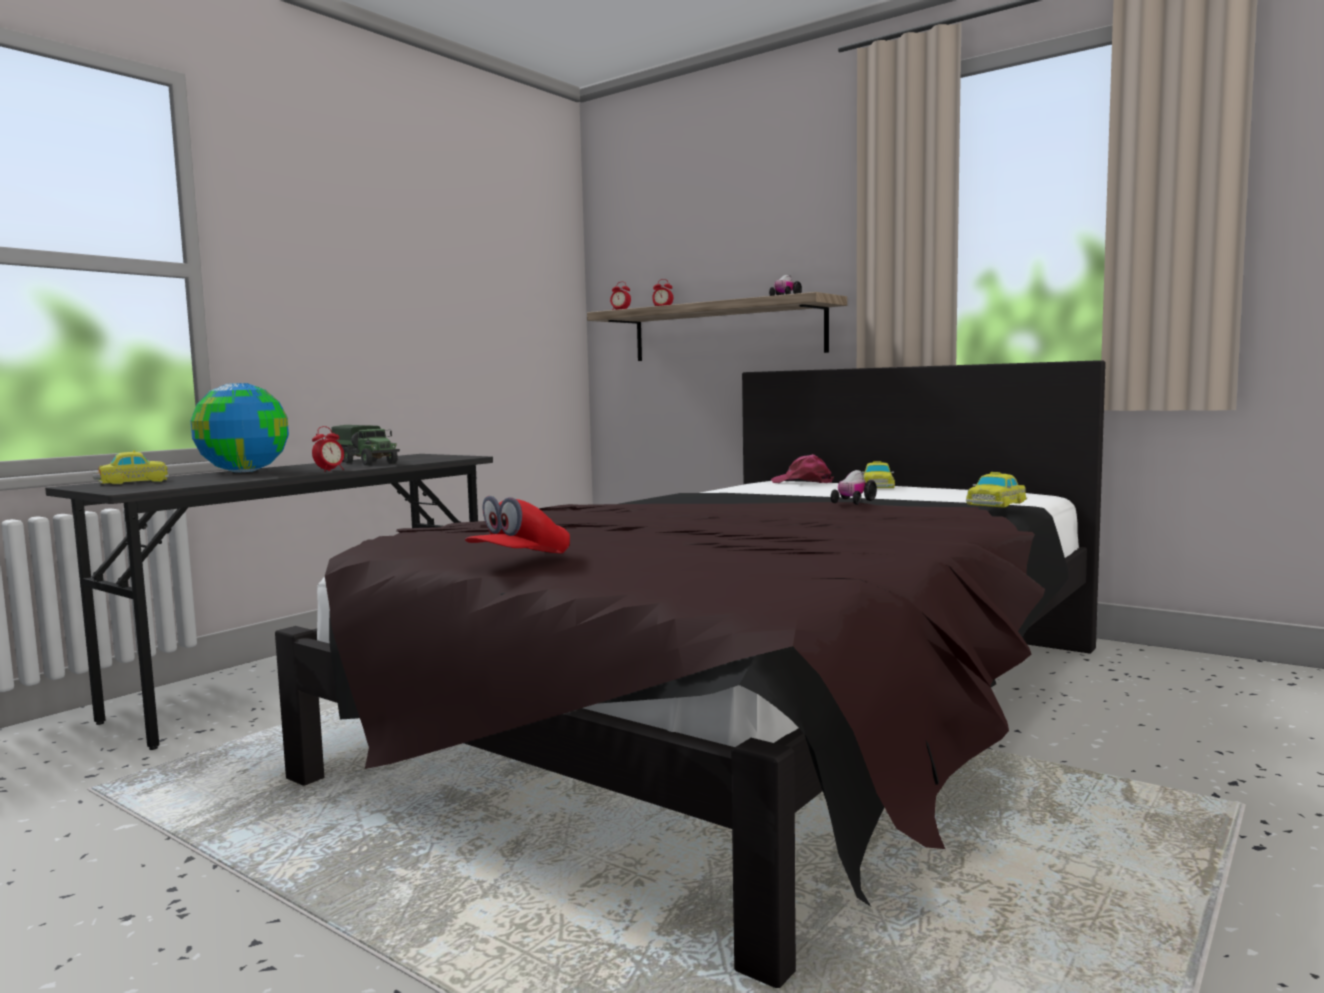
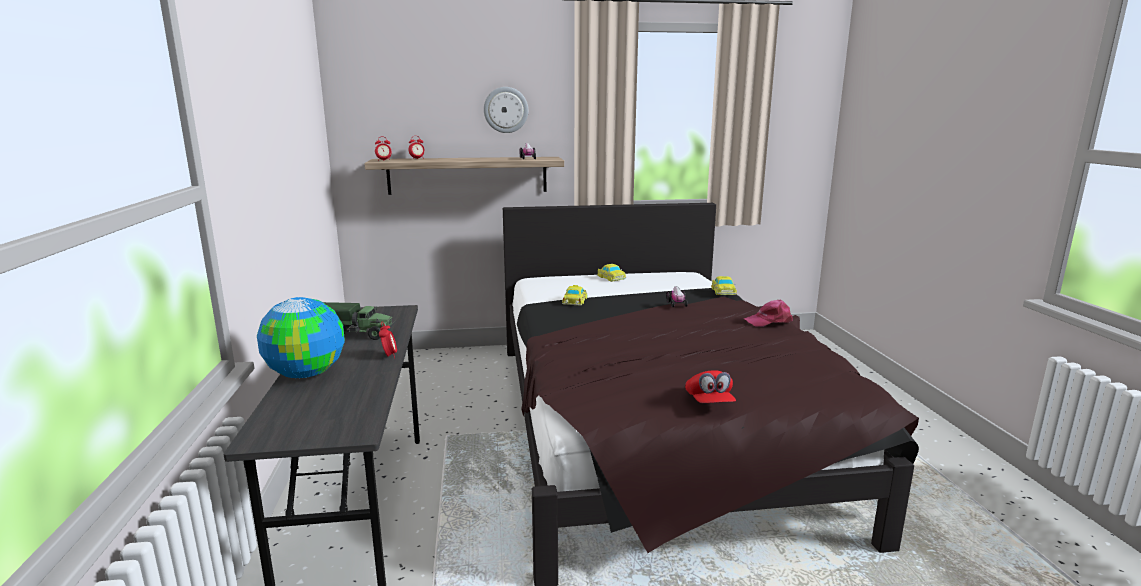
camera: 45 degrees left, 10 degrees up
(131, 482) = (284, 420): toy car -> toy car (574, 301)
(775, 232) = (506, 110): none -> wall clock
(803, 482) = (562, 279): pink cap -> pink cap (769, 321)

